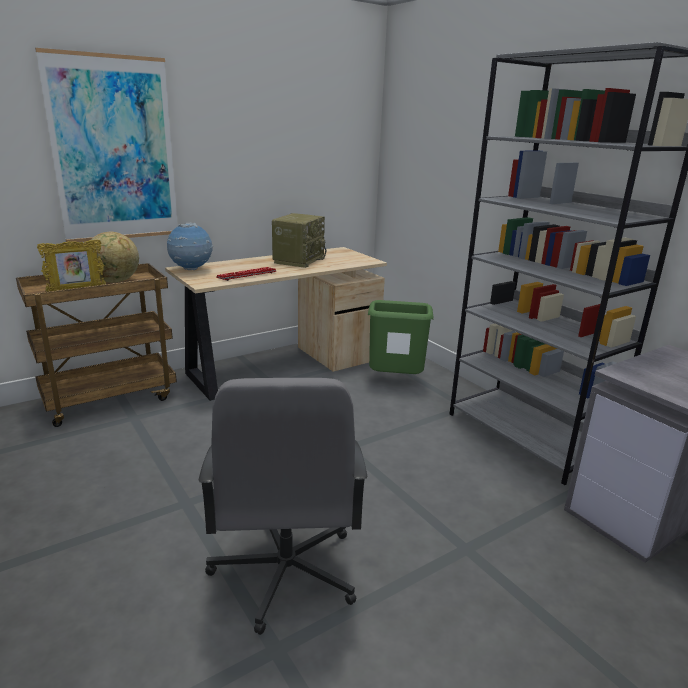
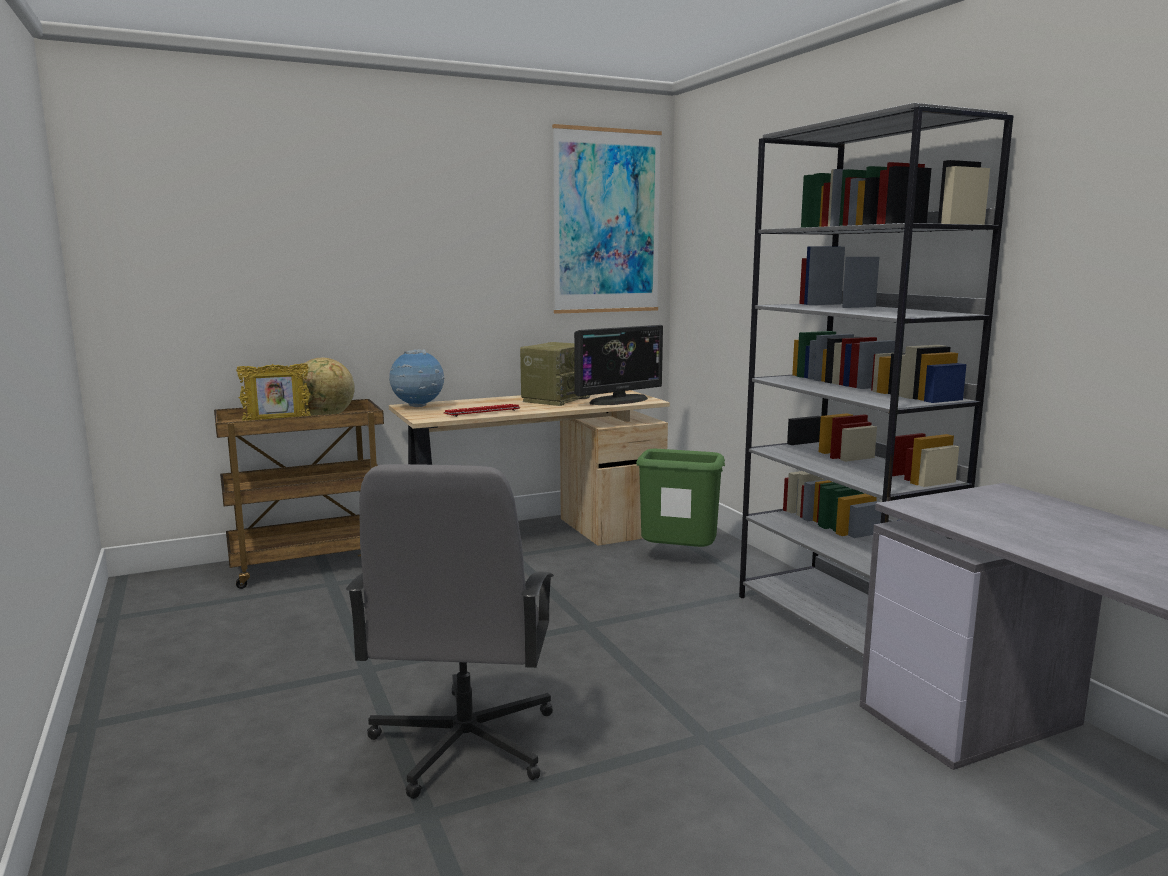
camera: 10 degrees right, 10 degrees down
(114, 150) = (335, 267): picture -> picture (606, 222)
(348, 261) = (619, 400): none -> monitor

